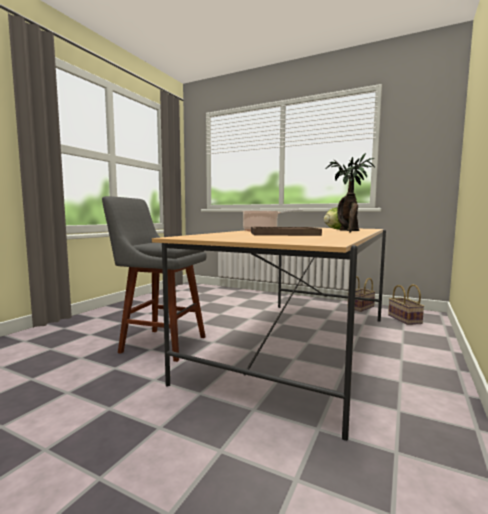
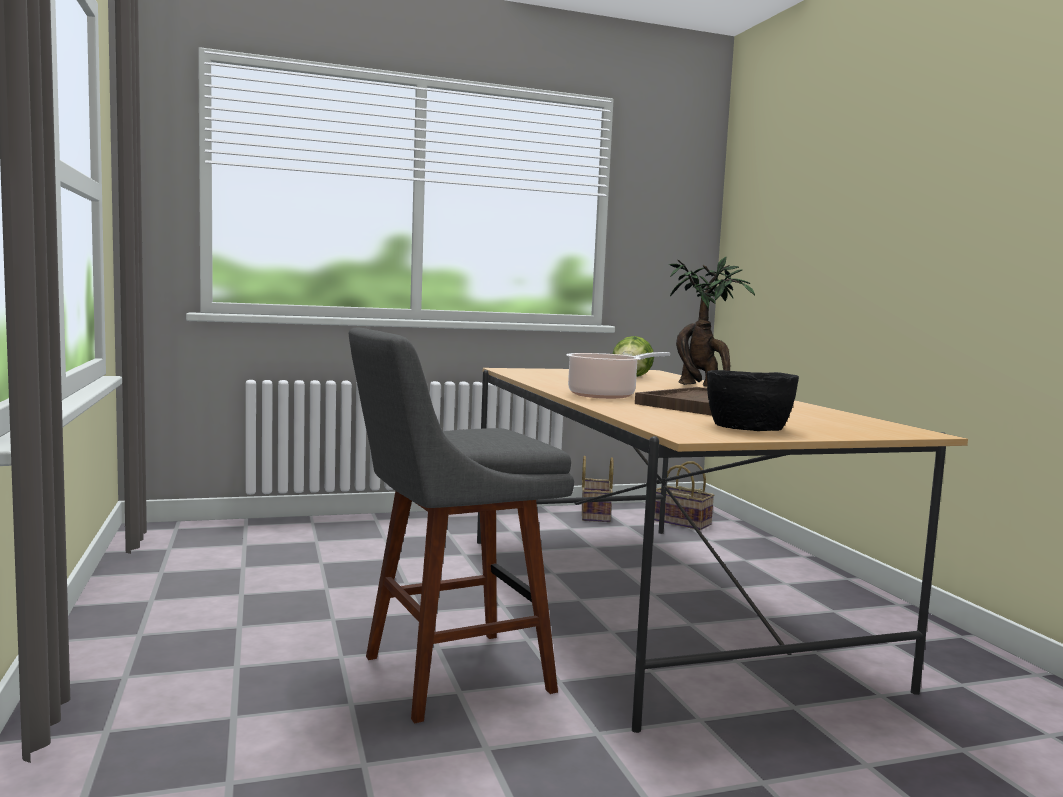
camera: 45 degrees left, 0 degrees up
(232, 237) = (747, 427): none -> black bowl

